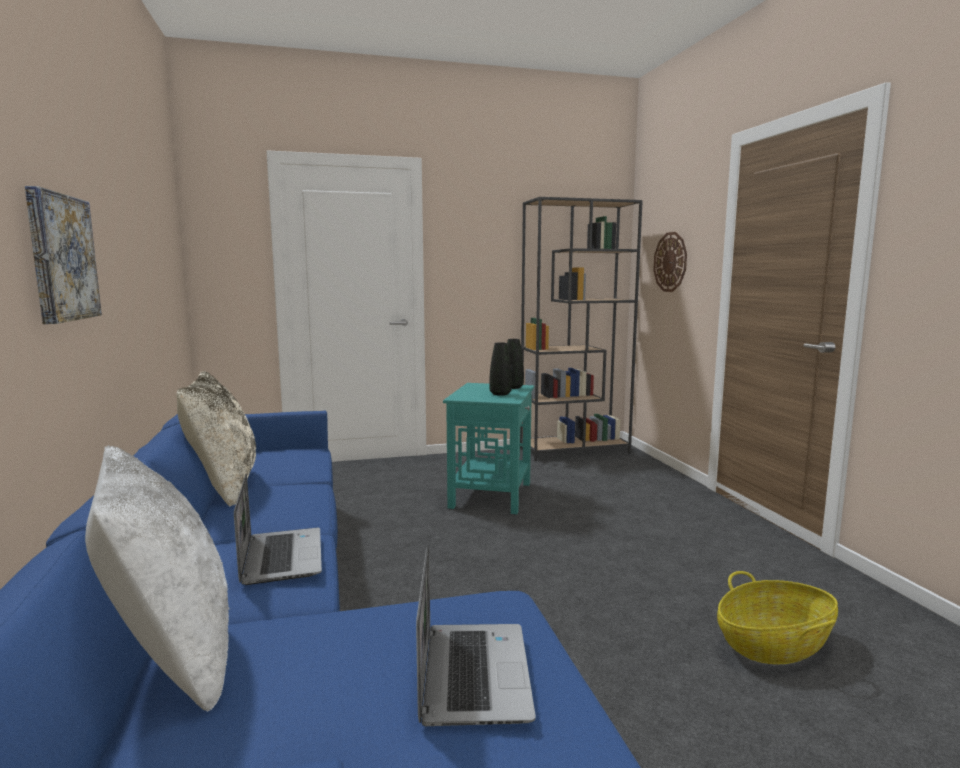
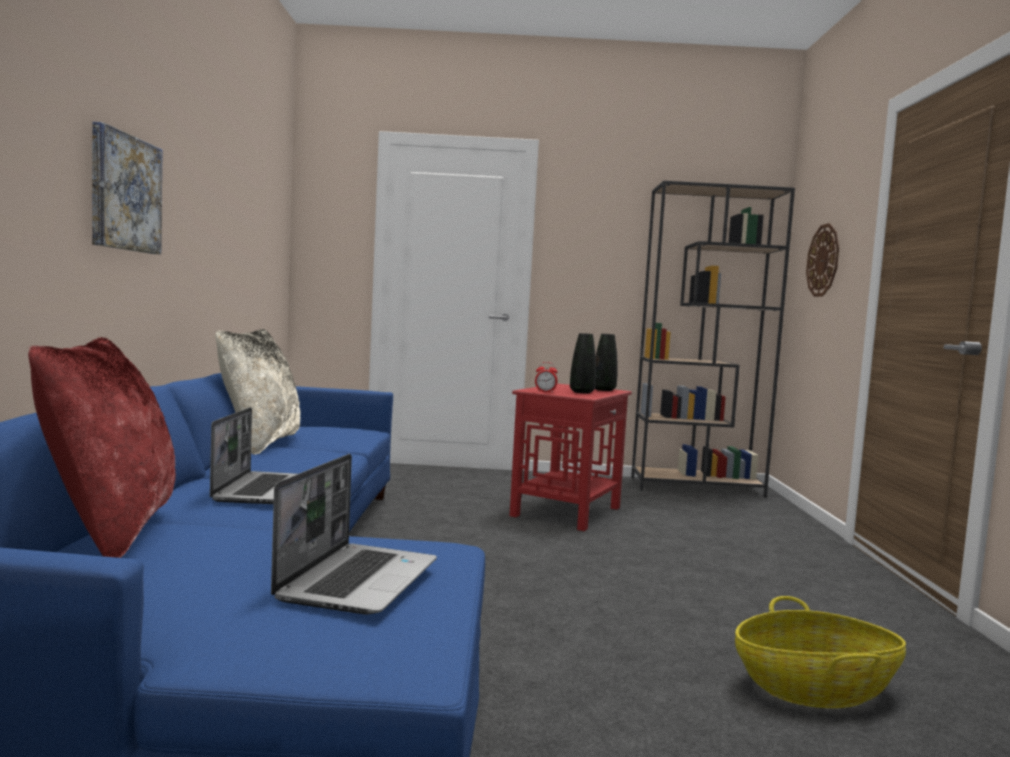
camera: 15 degrees right, 5 degrees down
(171, 658) = (112, 532): white pillow -> red pillow
(472, 398) = (545, 392): none -> alarm clock
(491, 494) = (567, 511): turquoise side table -> red side table

